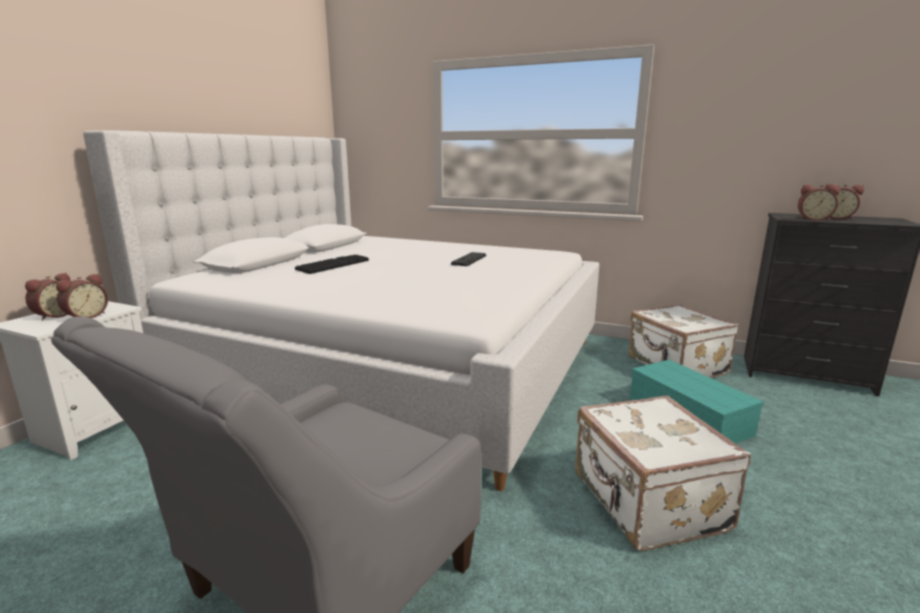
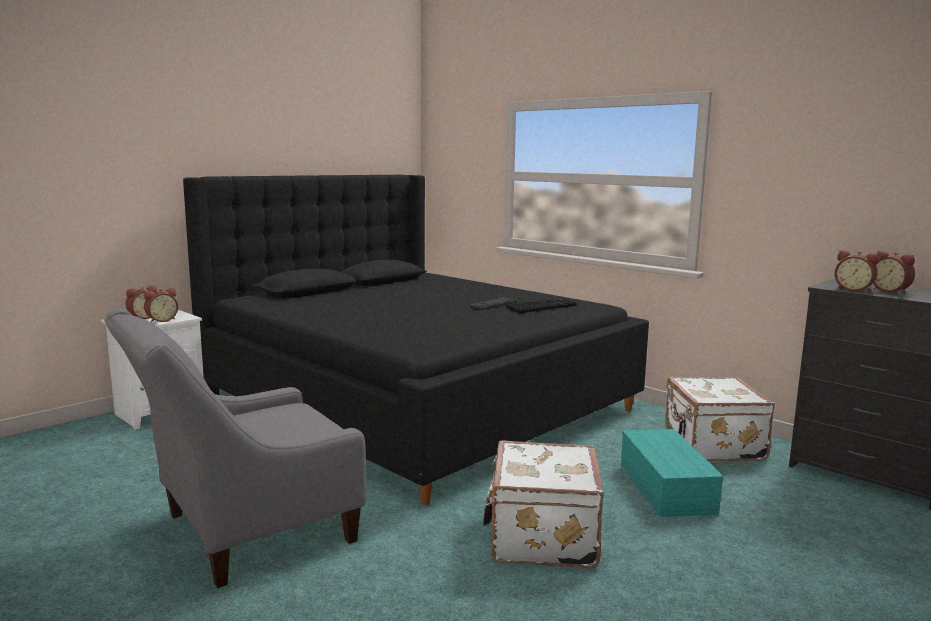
camera: 20 degrees right, 5 degrees down
(333, 265) = (366, 298): keyboard -> keyboard (541, 307)
(392, 365) = (415, 402): white bed -> black bed

